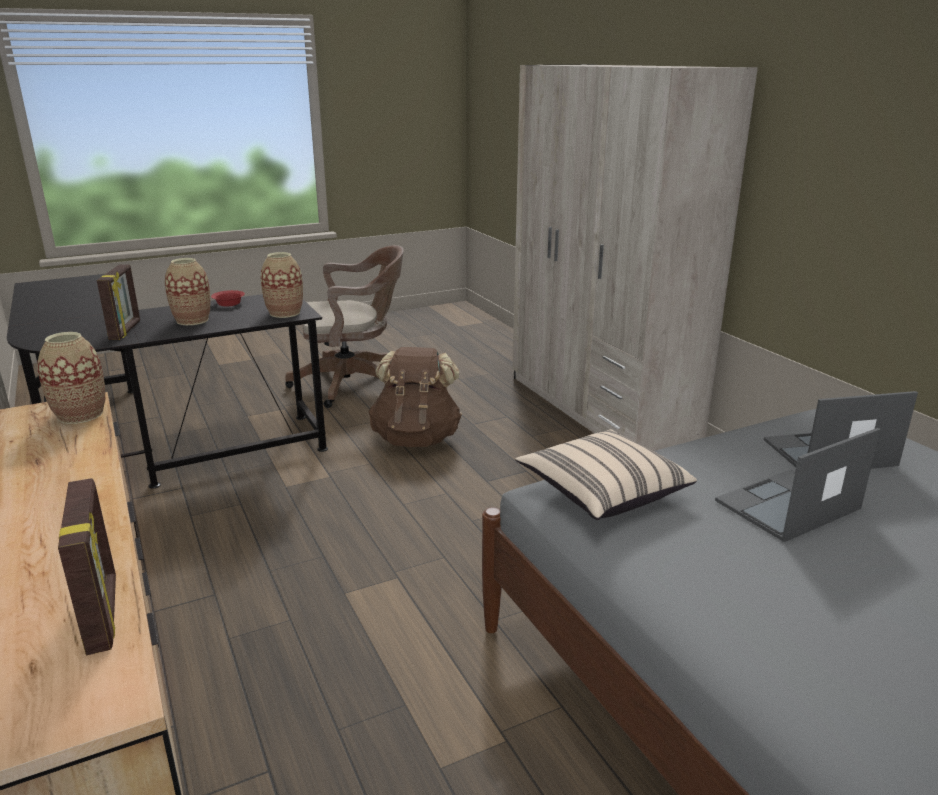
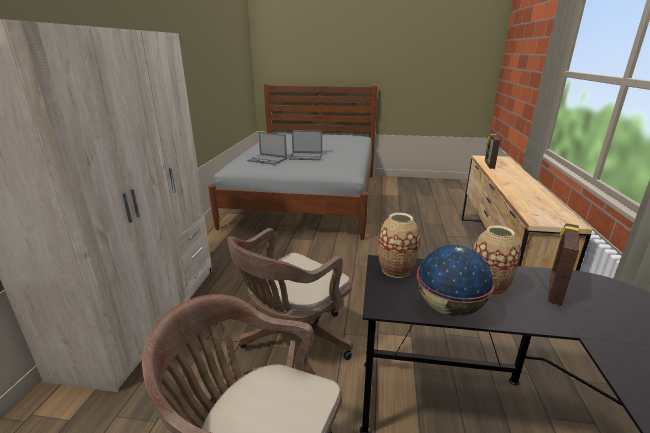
camera: 145 degrees left, 0 degrees up
(80, 415) = (535, 214): vase -> none
(228, 303) = (449, 309): red bowl -> globe
(416, 438) = (293, 344): brown backpack -> brown office chair
(602, 493) = (342, 168): beige pillow -> none

